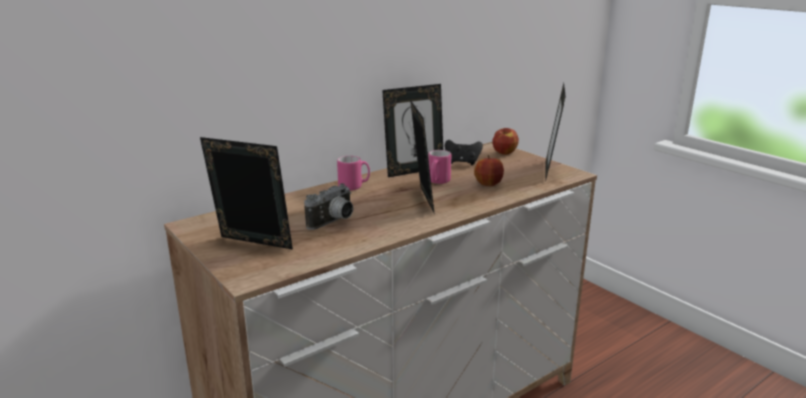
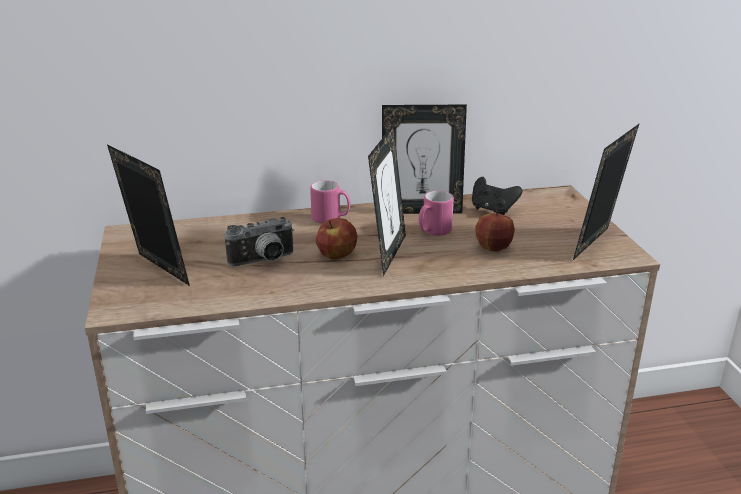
camera: 25 degrees right, 5 degrees up
(505, 152) = (565, 205): apple -> apple (337, 255)

